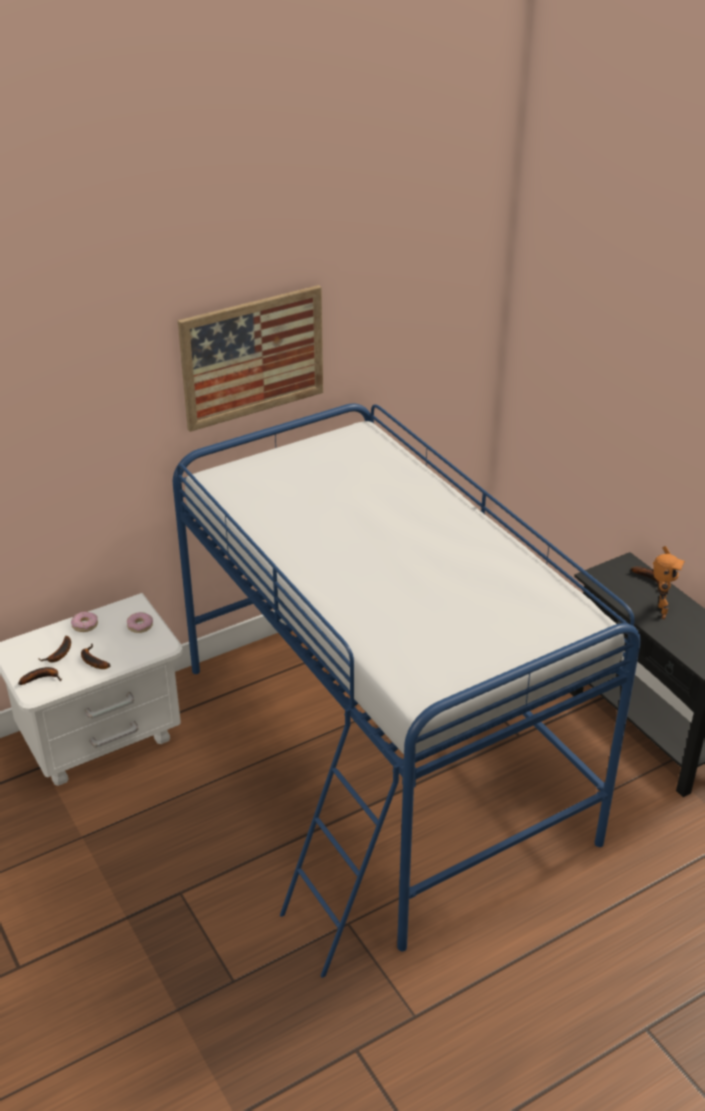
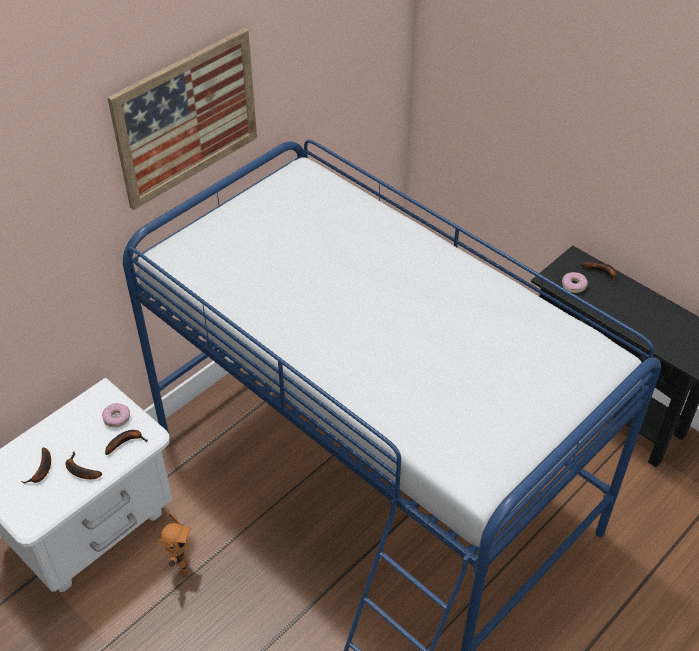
camera: 15 degrees left, 10 degrees up
(42, 678) = (32, 503): banana -> banana (126, 442)
(85, 625) = (57, 429): donut -> donut (573, 285)
(658, 612) = (622, 307): toy robot -> toy robot (180, 569)

